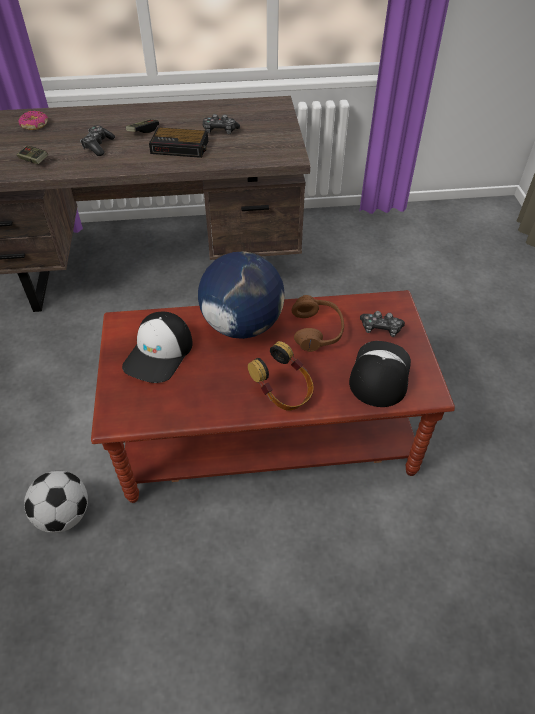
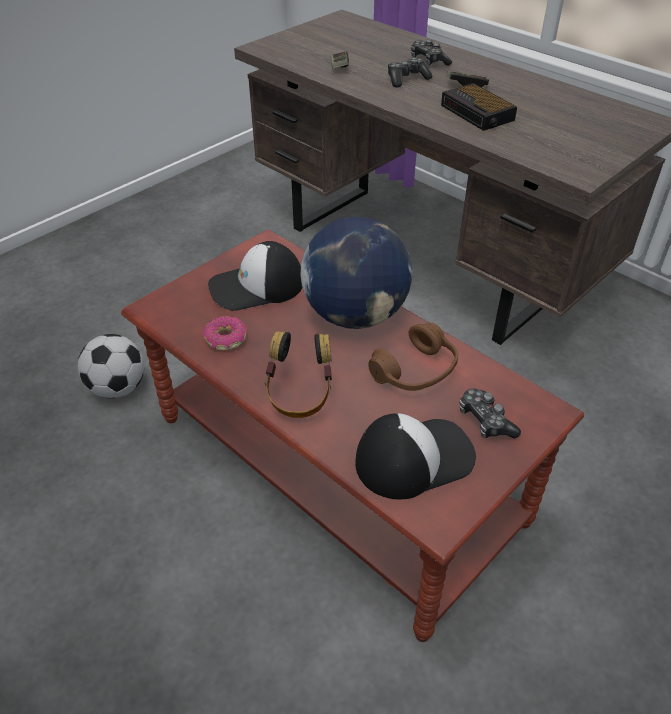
camera: 50 degrees right, 5 degrees down
(35, 125) = (384, 42): donut -> donut (225, 339)
(220, 131) = (542, 118): game controller -> game controller (428, 61)

